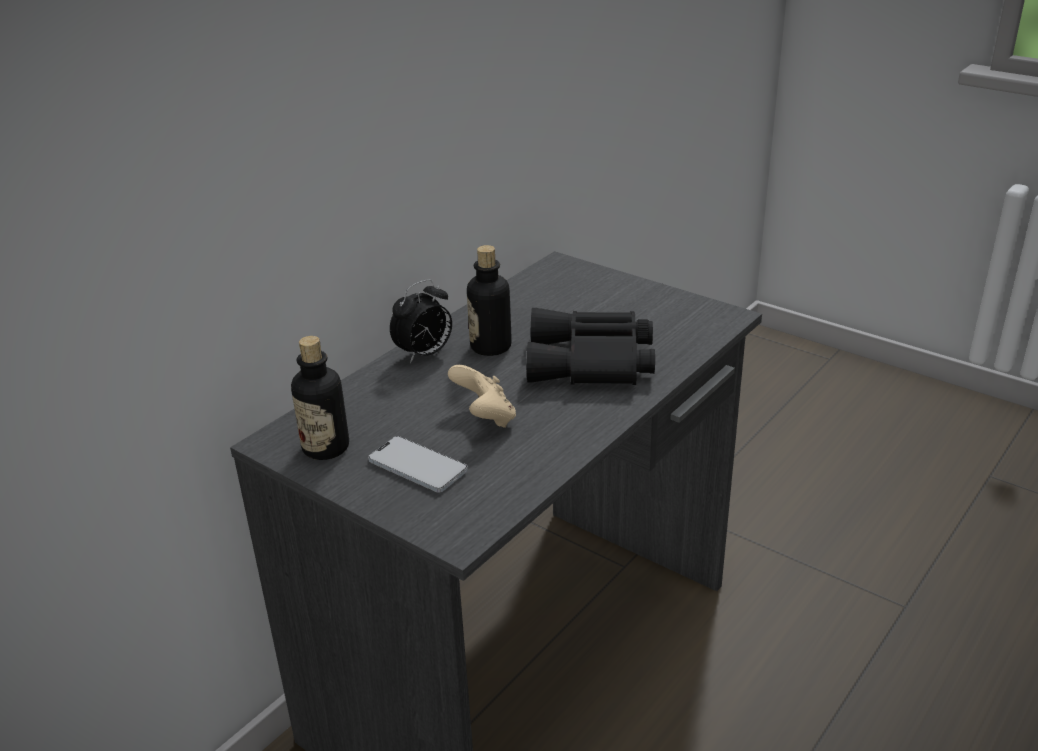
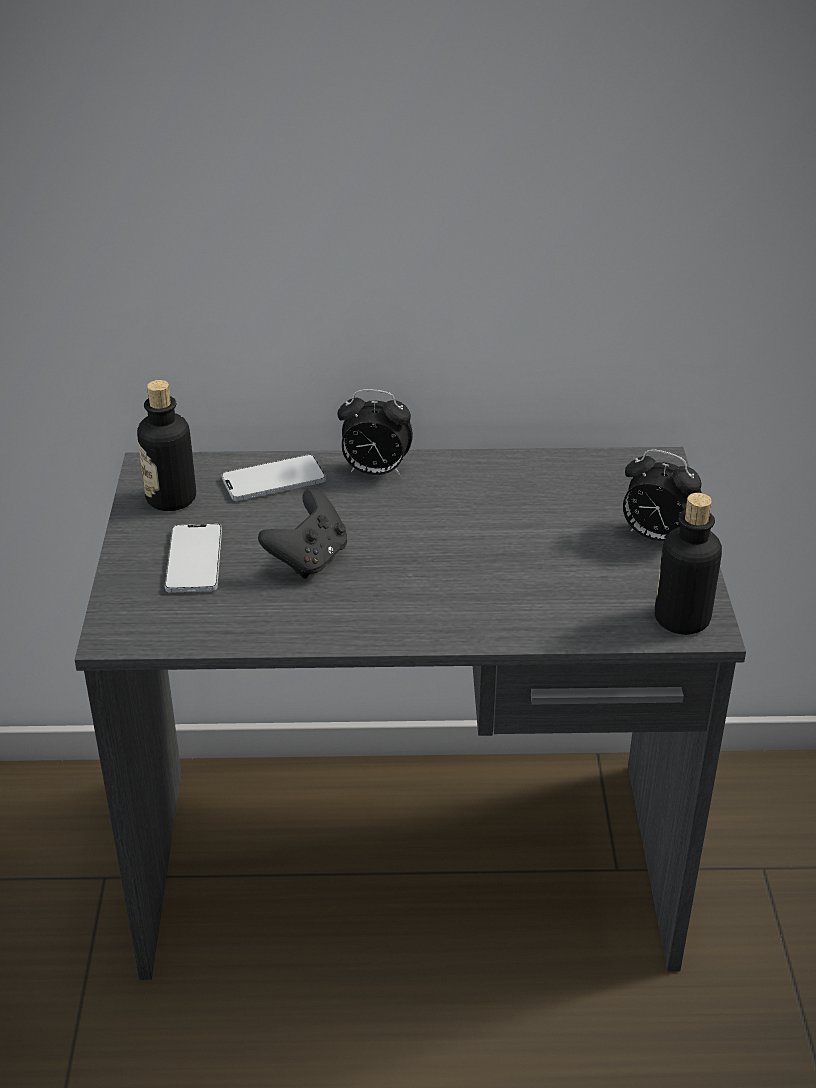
camera: 50 degrees right, 5 degrees up
(372, 396) = (273, 480): none -> phone
(485, 418) = (309, 559): beige game controller -> black game controller
(491, 346) = (435, 501): bottle -> bottle (682, 618)
(592, 363) = (483, 577): black binoculars -> none
(628, 294) = (655, 536): none -> alarm clock

